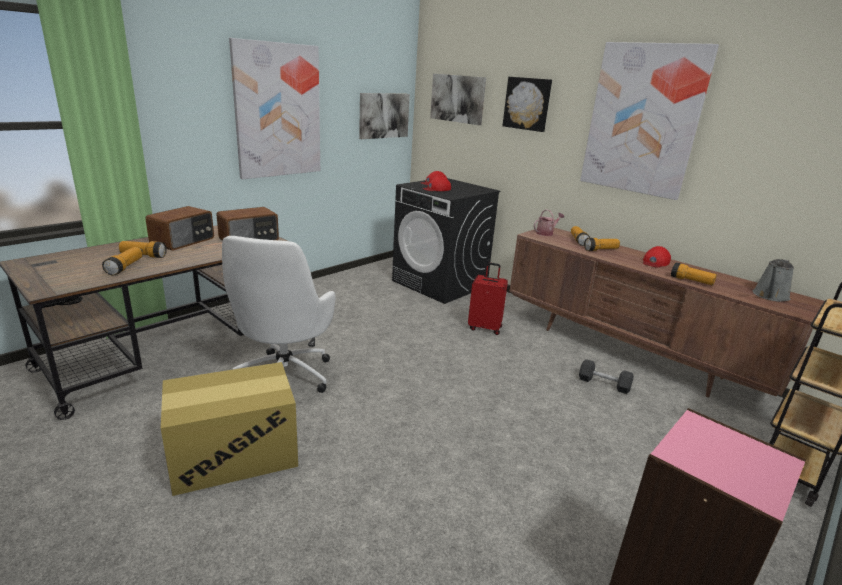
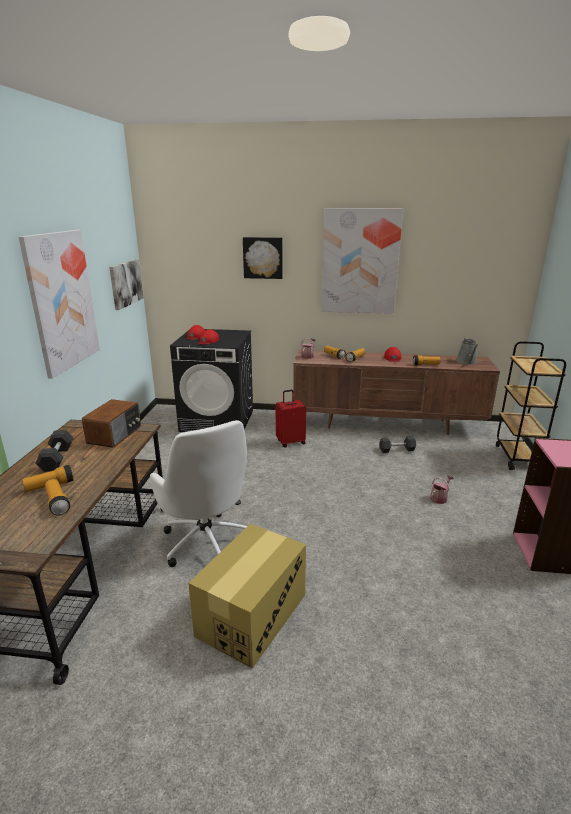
camera: 35 degrees left, 0 degrees up
(183, 241) = (57, 458): radio -> grey dumbbell
(458, 98) = (191, 258): picture -> none
(587, 459) = (439, 498): none -> watering can

